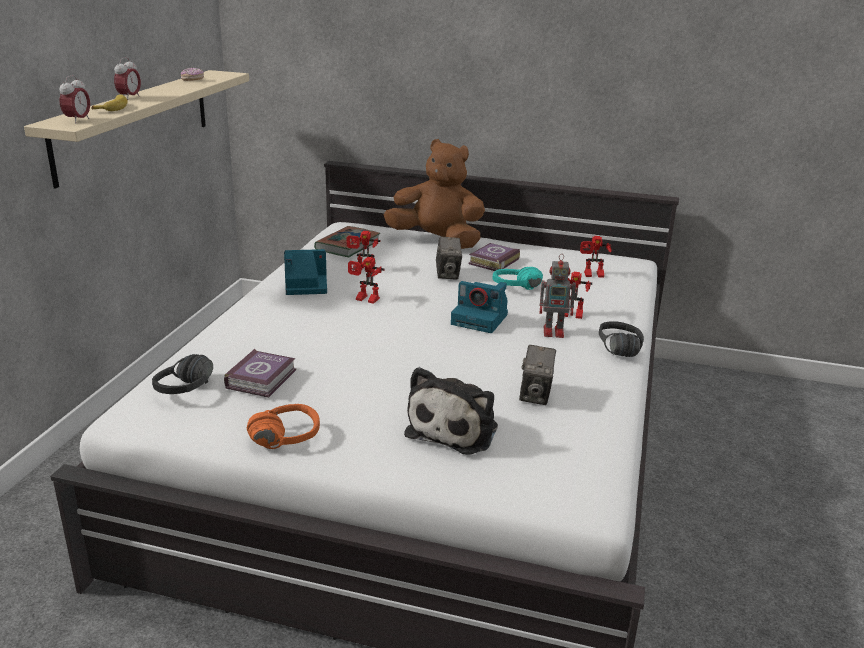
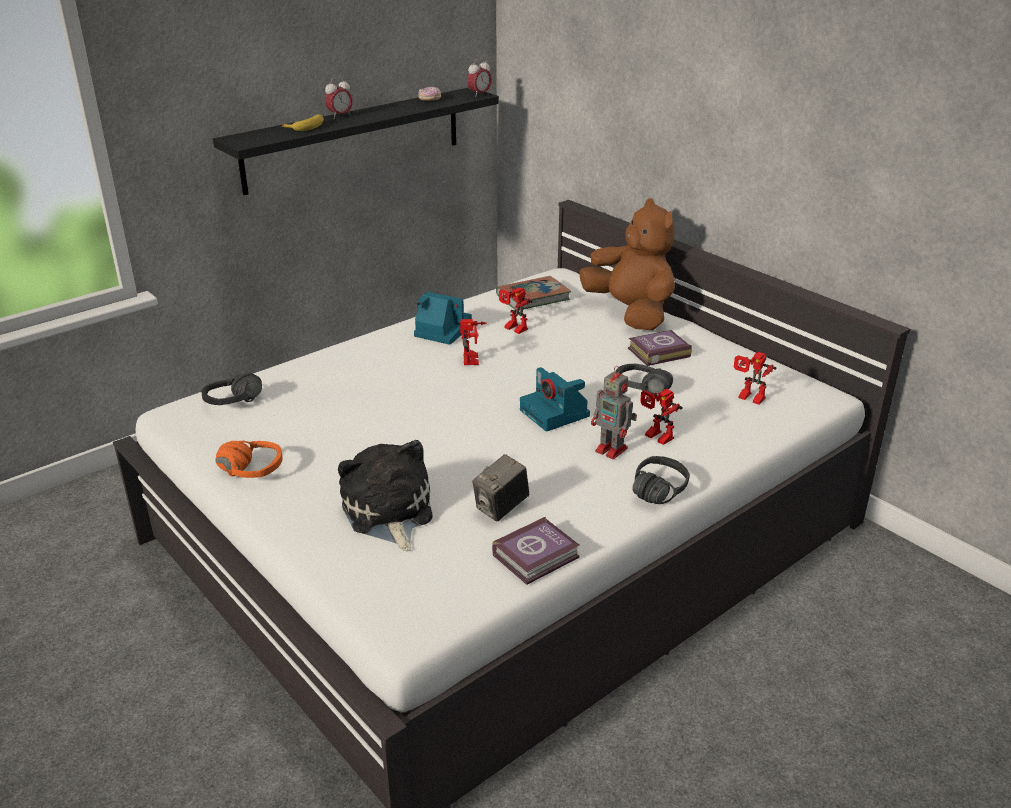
camera: 35 degrees right, 5 degrees up
(78, 120) = (257, 138): alarm clock -> alarm clock (479, 95)
(135, 123) = (354, 139): beige shelf -> black shelf
(263, 378) = (296, 411): book -> book (538, 556)
(364, 300) = (474, 360): toy robot -> toy robot turned 150 degrees counterclockwise
(448, 274) = (590, 355): camera -> none
(455, 429) = (388, 513): plush toy -> plush toy turned 105 degrees clockwise
(518, 290) = (639, 392): turquoise headphones -> black headphones

